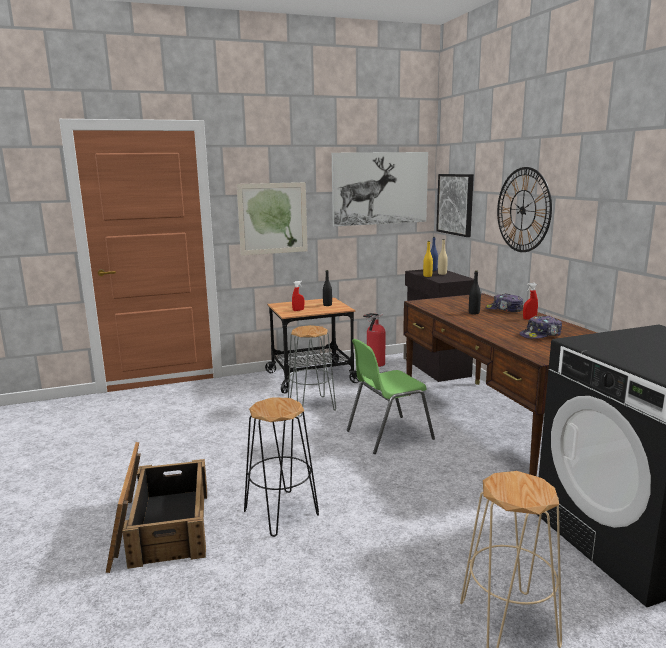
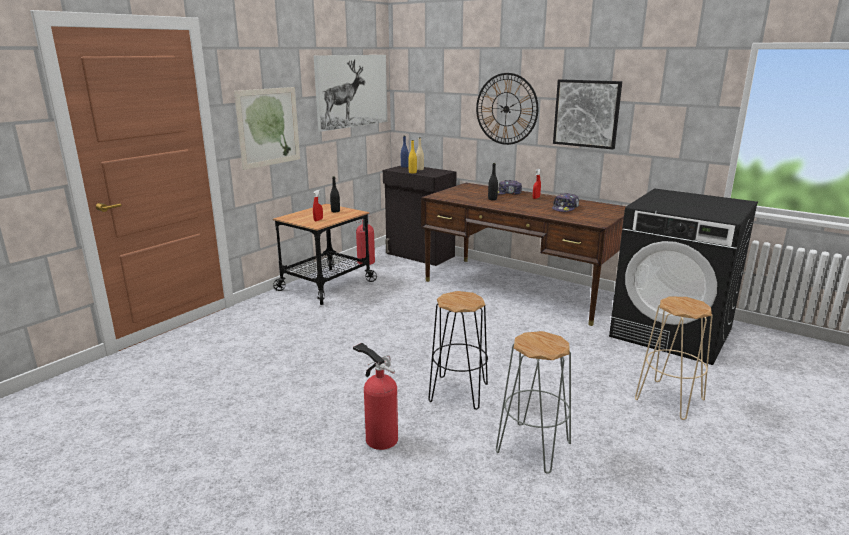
camera: 35 degrees left, 5 degrees up
(160, 526) = (379, 437): crate -> fire extinguisher
(311, 406) = (363, 309): grey stool -> grey stool (534, 448)
(387, 435) = (454, 314): green chair -> none
(455, 204) = (421, 104): picture -> picture (586, 113)

